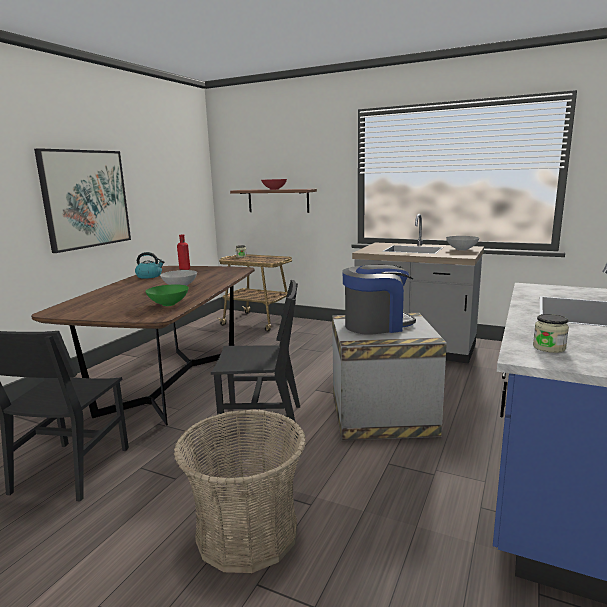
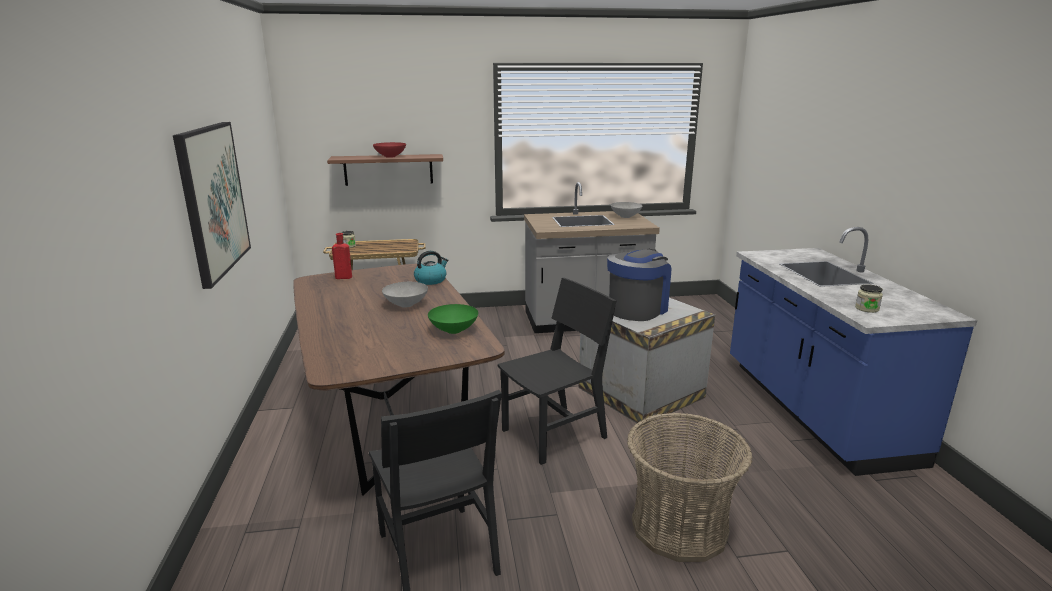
camera: 35 degrees left, 5 degrees up
(149, 276) = (323, 296): kettle -> kettle (431, 280)

